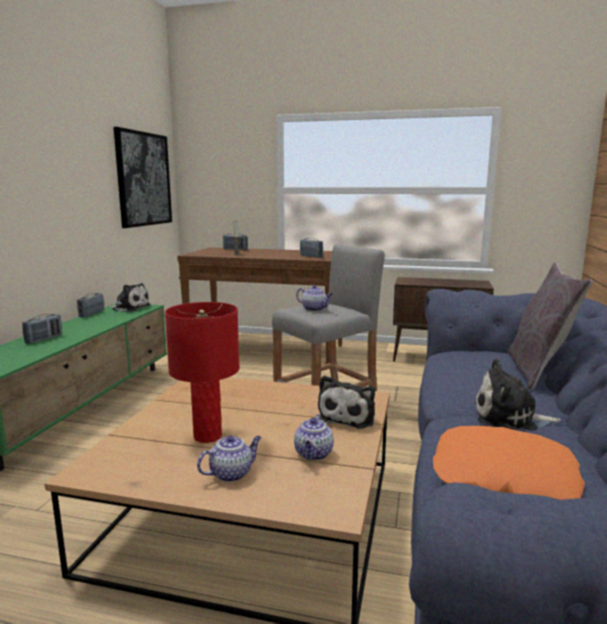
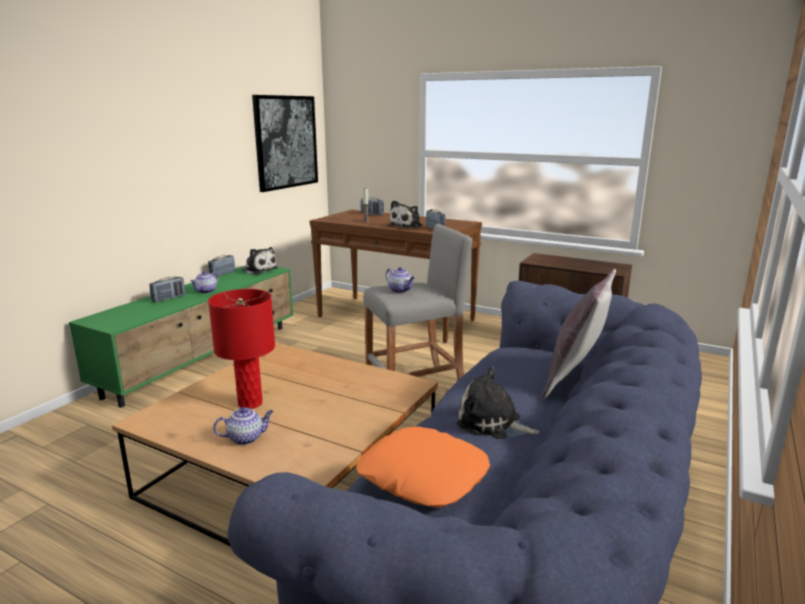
camera: 15 degrees right, 5 degrees up
(314, 454) = (322, 431): teapot -> teapot (206, 291)
(348, 416) = (379, 401): plush toy -> plush toy (407, 226)

